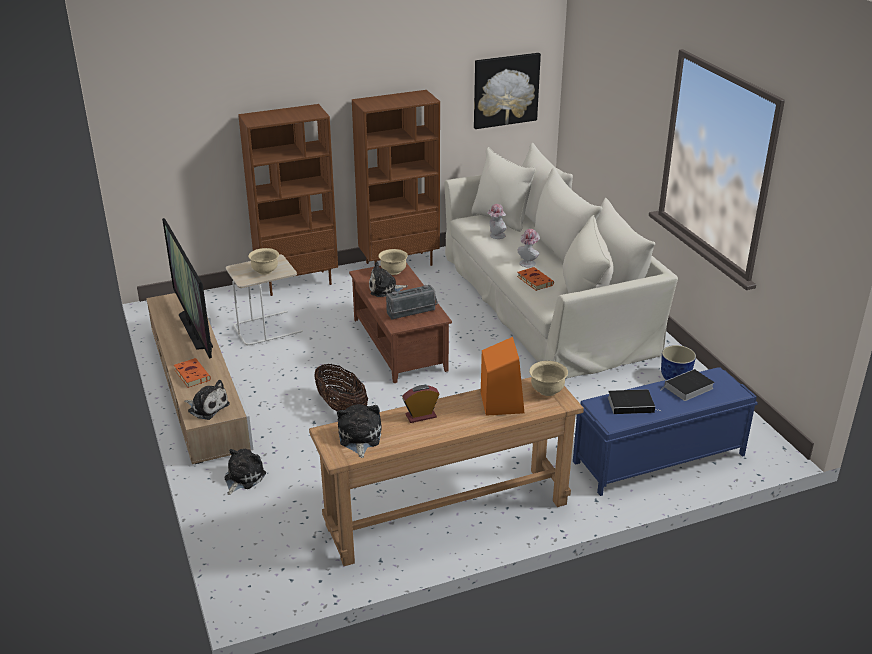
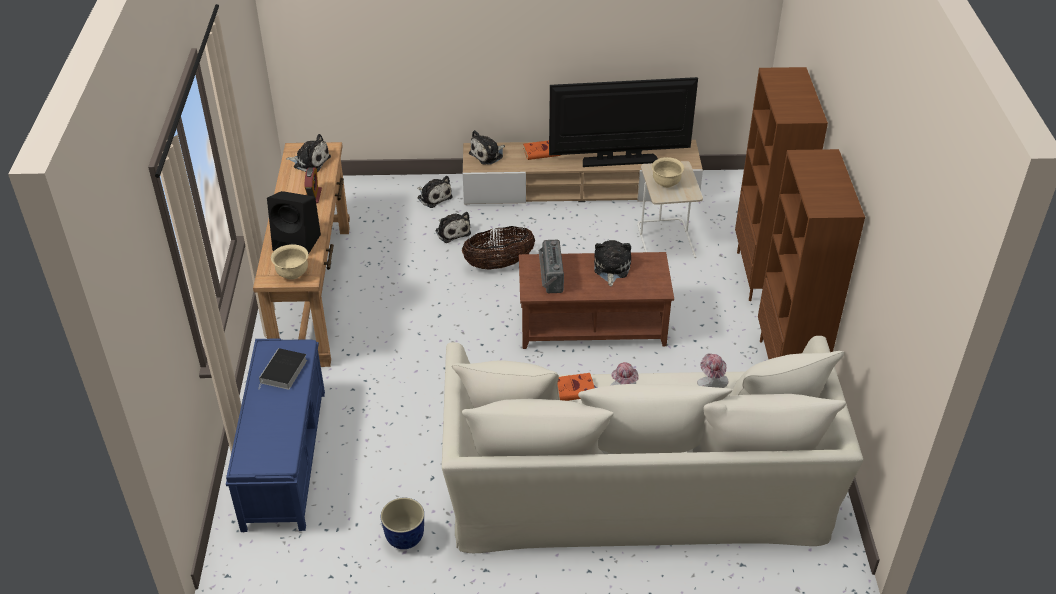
camera: 110 degrees right, 10 degrees up
(301, 448) = (452, 231): none -> plush toy
(393, 271) = (650, 283): beige bowl -> none
(501, 402) = (298, 242): orange speaker -> black speaker
(505, 90) = (898, 322): picture -> none
(688, 388) = (277, 426): book -> none

